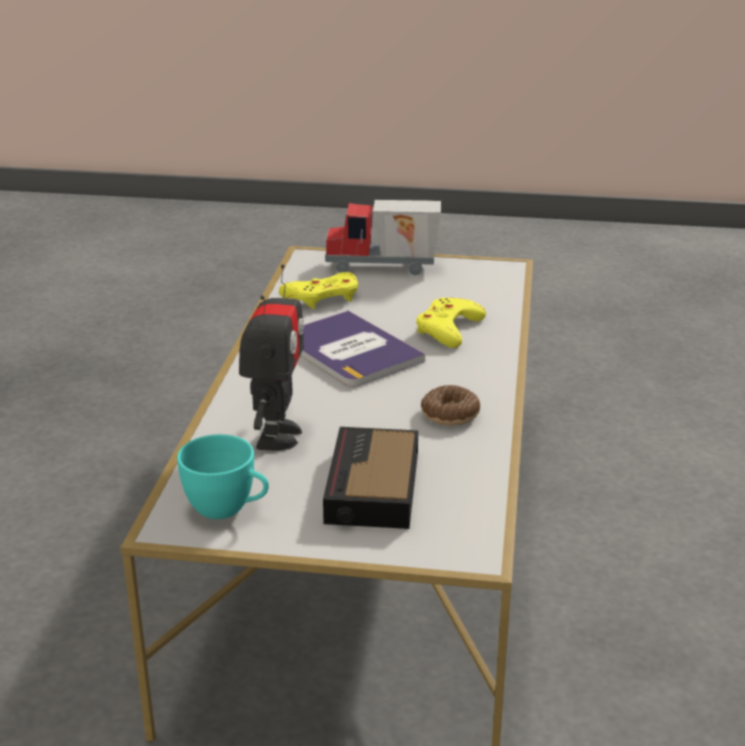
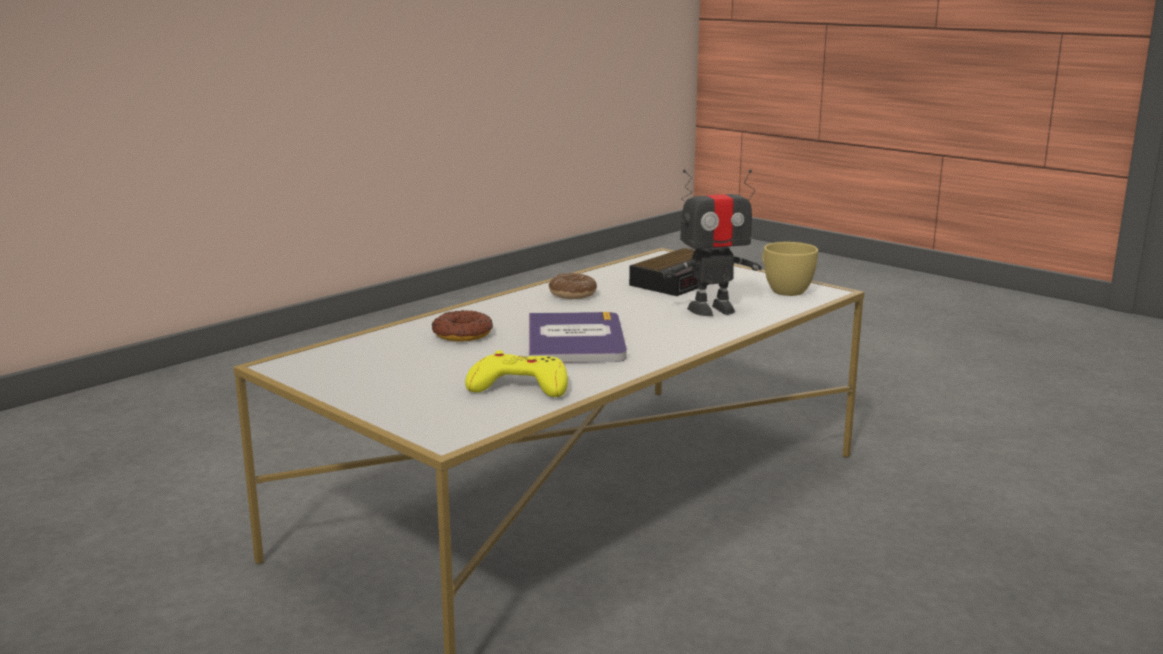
camera: 145 degrees left, 10 degrees down
(228, 509) = (783, 290): turquoise cup -> yellow cup
(276, 436) = (712, 310): toy robot -> toy robot turned 150 degrees counterclockwise
(382, 268) = (397, 399): toy truck -> none
(448, 329) = (462, 334): yellow game controller -> donut

